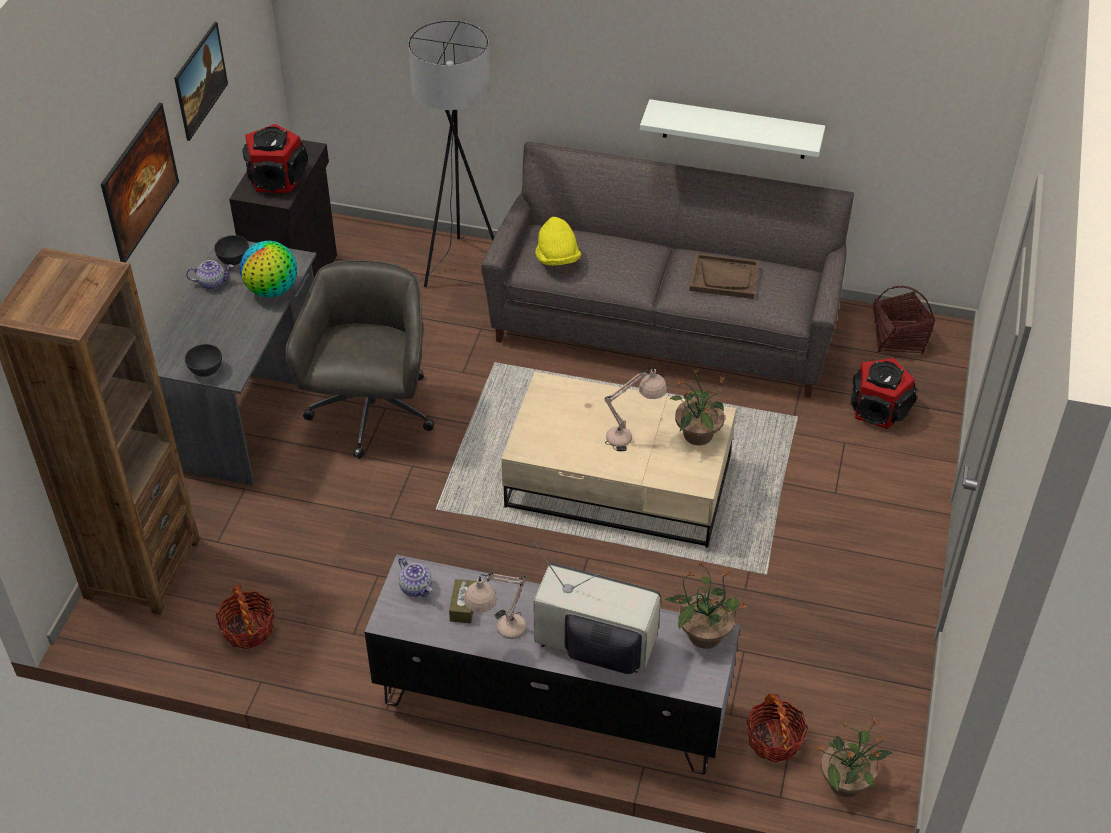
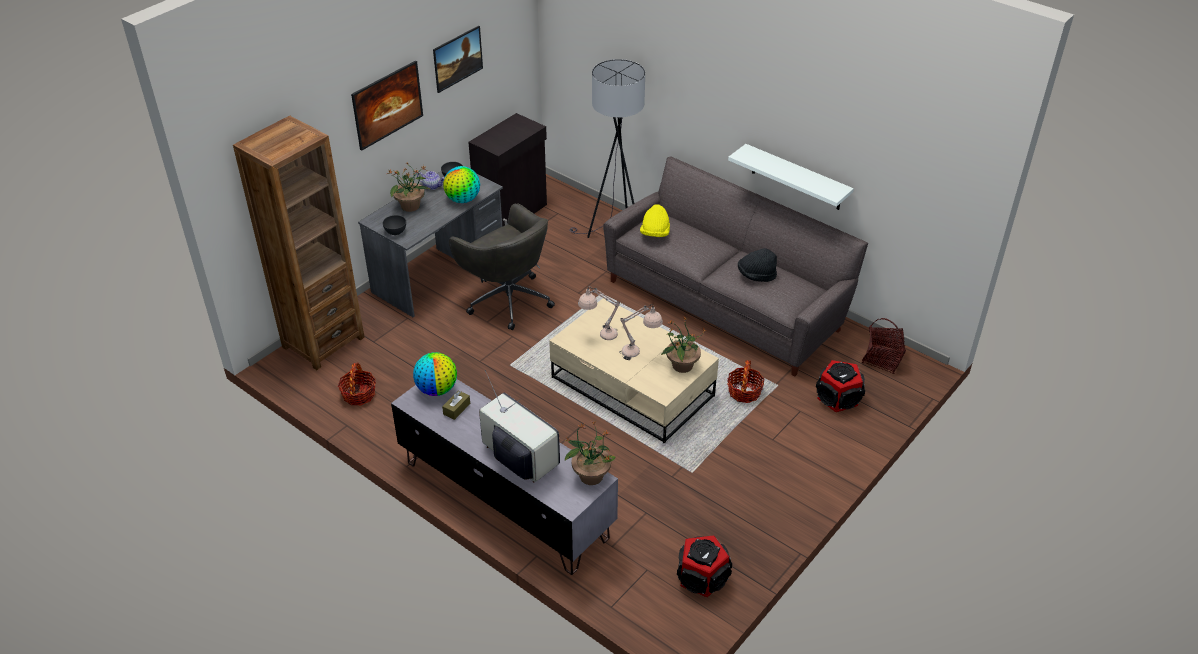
camera: 25 degrees right, 5 degrees down
(277, 178) = (503, 138): speaker -> speaker (702, 577)
(371, 413) = (507, 299): grey office chair -> grey office chair turned 105 degrees clockwise
(416, 587) = (437, 389): teapot -> globe
(497, 634) = (465, 431): beige table lamp -> beige table lamp (598, 335)
(724, 278) = (756, 275): brown tray -> black hat
(774, 740) = (630, 572): basket -> basket (744, 392)
(846, 782) = (660, 615): potted plant -> potted plant (411, 206)

